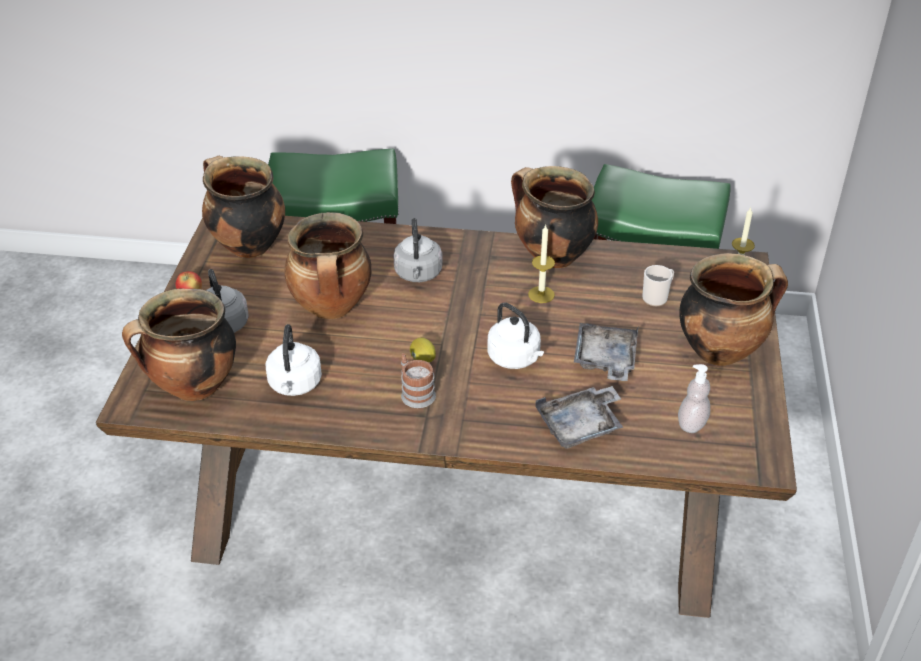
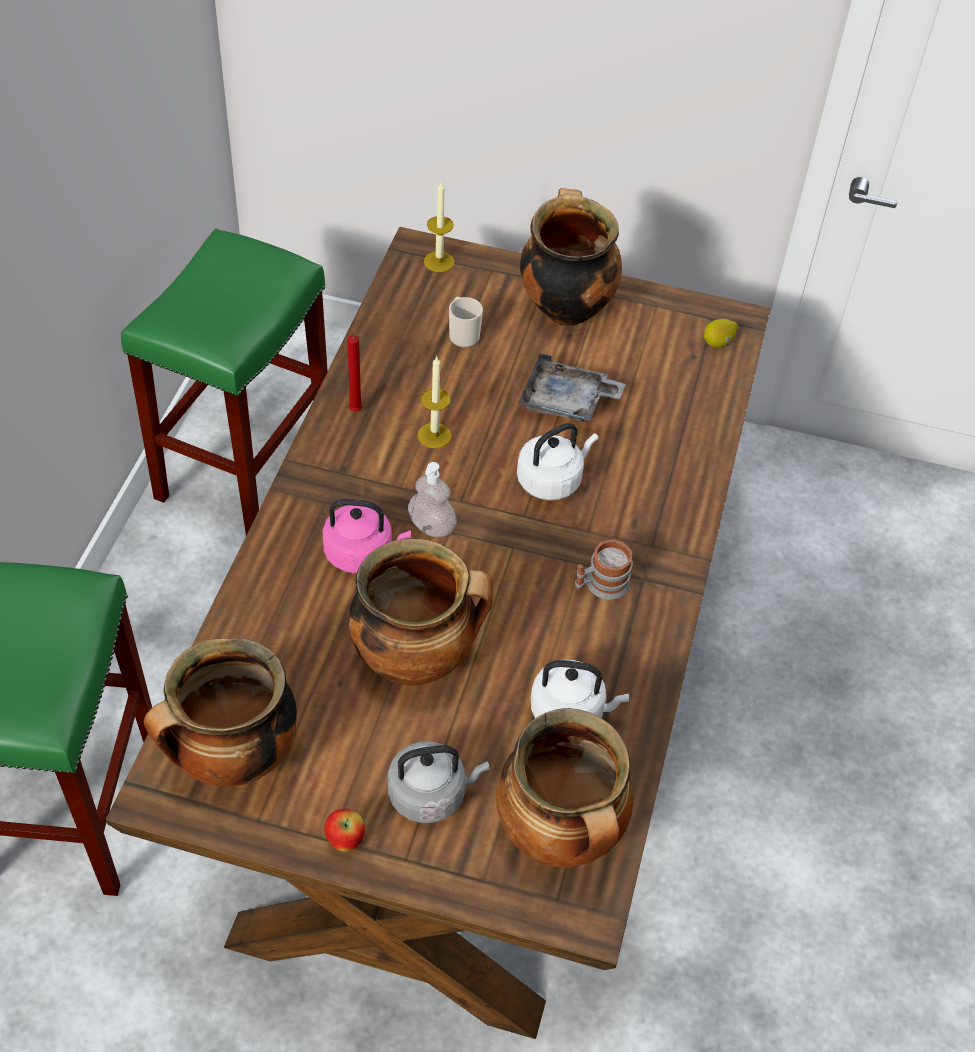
camera: 85 degrees left, 10 degrees up
(418, 274) = (362, 553): grey kettle -> pink kettle
(423, 360) = (541, 570): lemon -> lemon (718, 342)
(551, 256) = (357, 412): cooking pot -> red candle
(580, 426) = (672, 444): grey tray -> none
(692, 424) = (676, 356): soap dispenser -> soap dispenser (431, 526)

